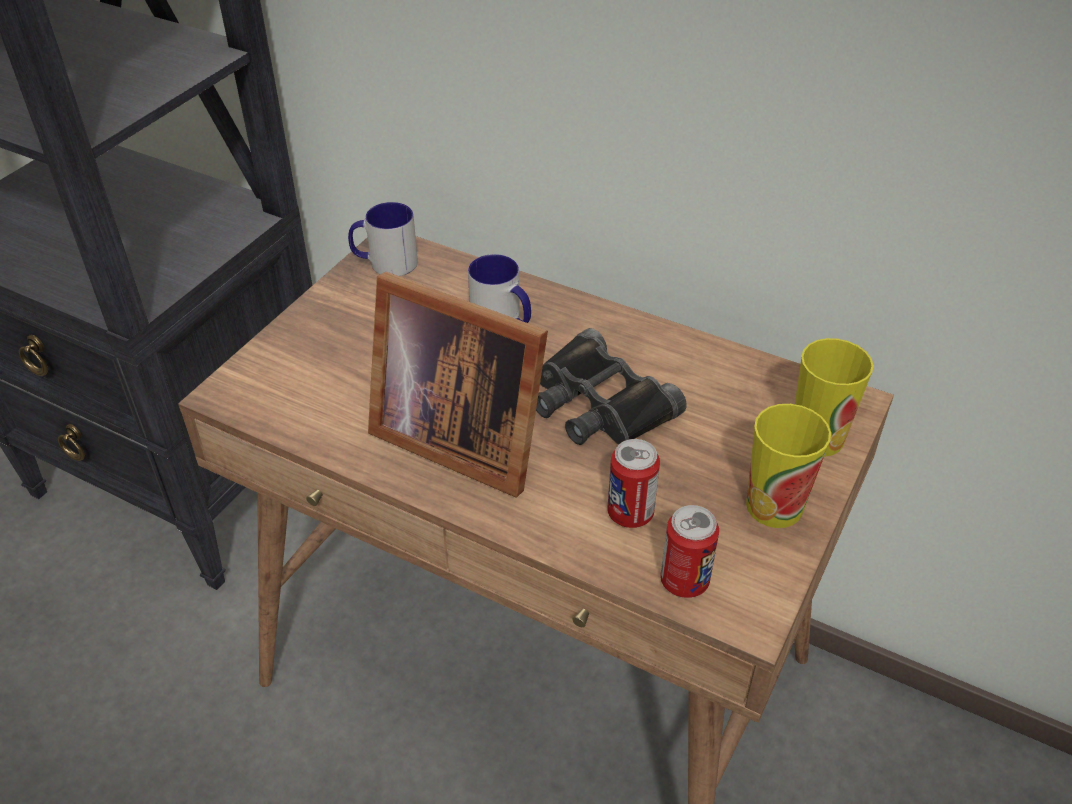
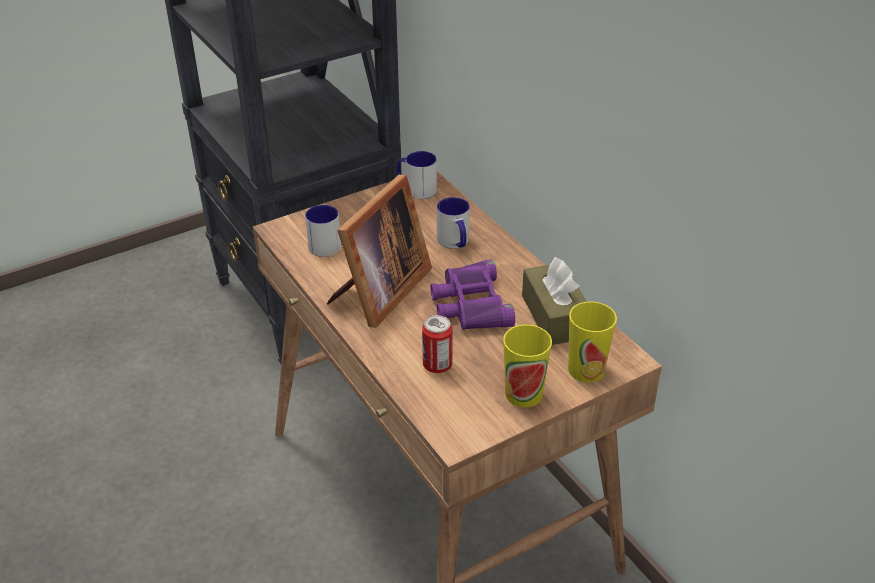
camera: 30 degrees right, 5 degrees down
(314, 389) = (324, 243): none -> mug
(458, 436) = (378, 292): picture frame -> picture frame turned 120 degrees counterclockwise
(597, 404) = (470, 304): black binoculars -> purple binoculars
(684, 581) = (436, 409): can -> none
(716, 378) = (554, 316): none -> brown tissue box

